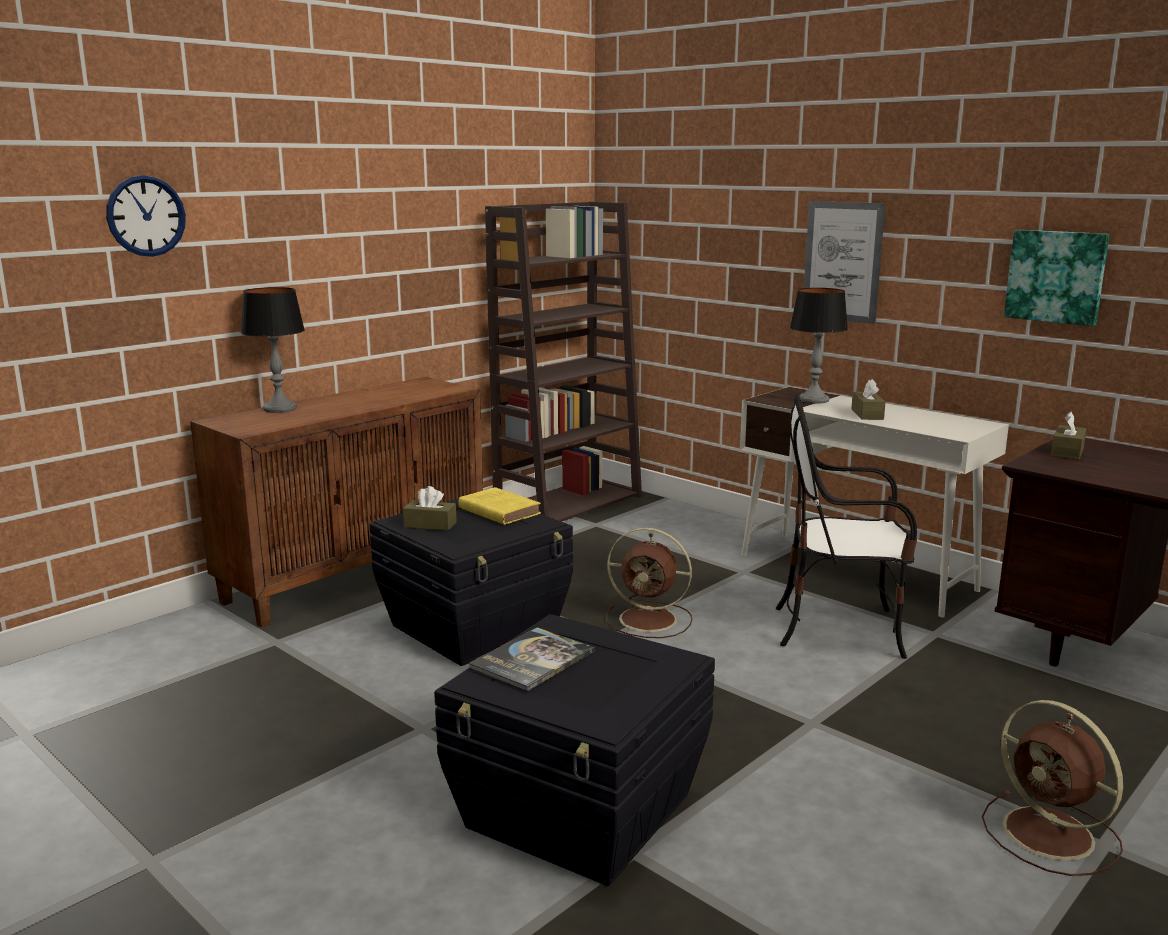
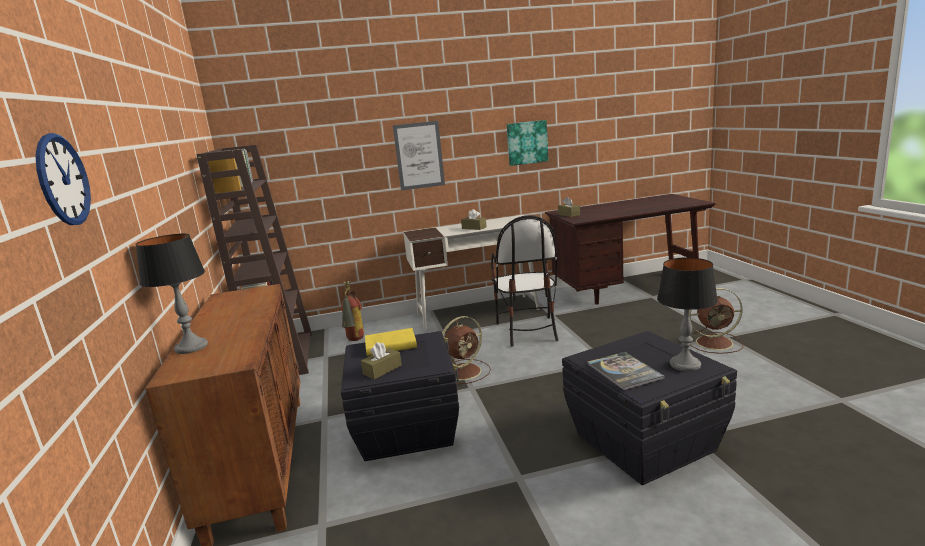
camera: 55 degrees left, 0 degrees up
(653, 525) = (354, 341): none -> fire extinguisher
(813, 400) = (435, 231): table lamp -> table lamp (685, 365)
(840, 629) = (527, 331): chair -> chair turned 45 degrees counterclockwise

